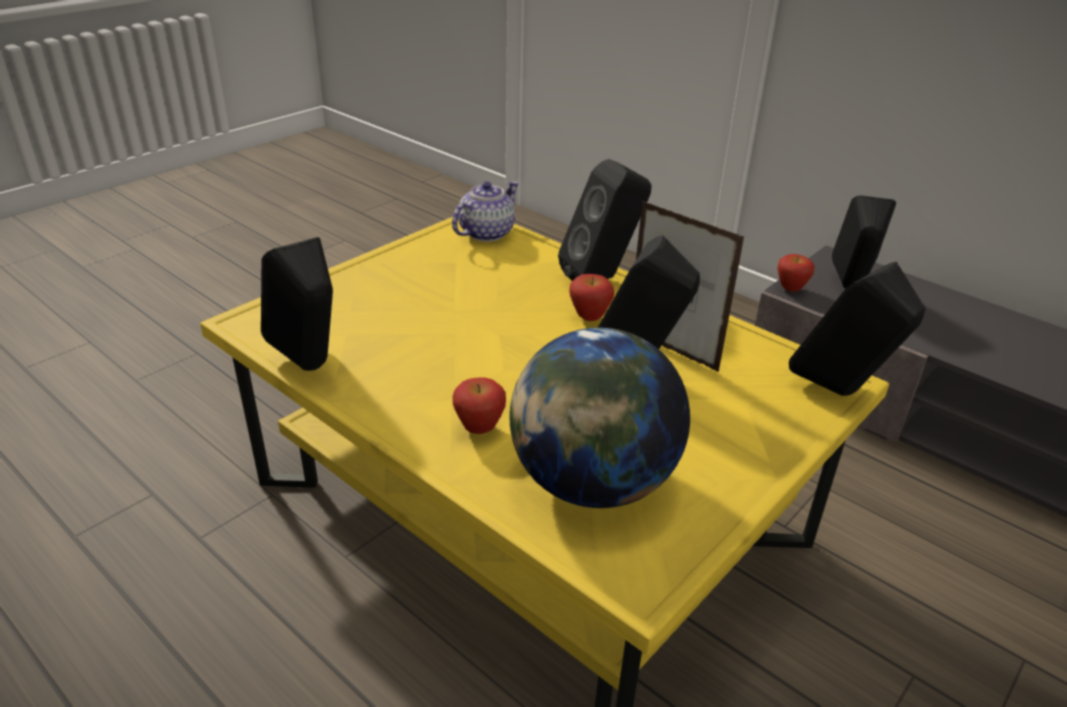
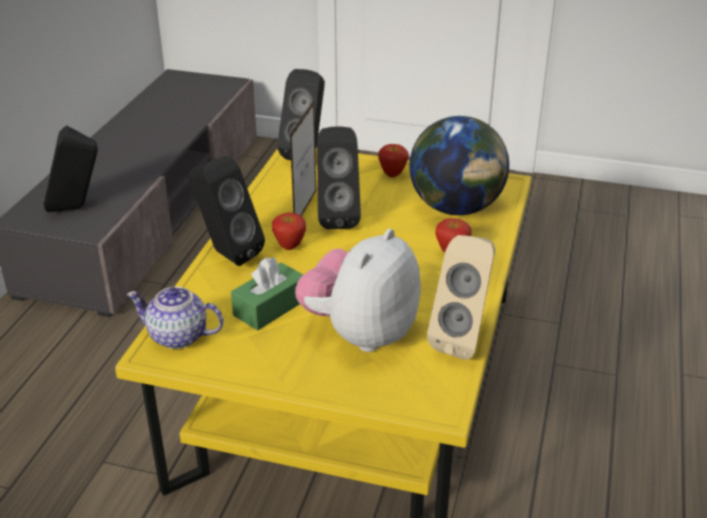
camera: 115 degrees left, 0 degrees up
(312, 368) = (463, 340): black speaker -> beige speaker
(395, 315) = (360, 333): none -> plush toy
(487, 281) = (270, 307): none -> green tissue box
(790, 289) = (90, 232): apple -> apple (392, 175)

